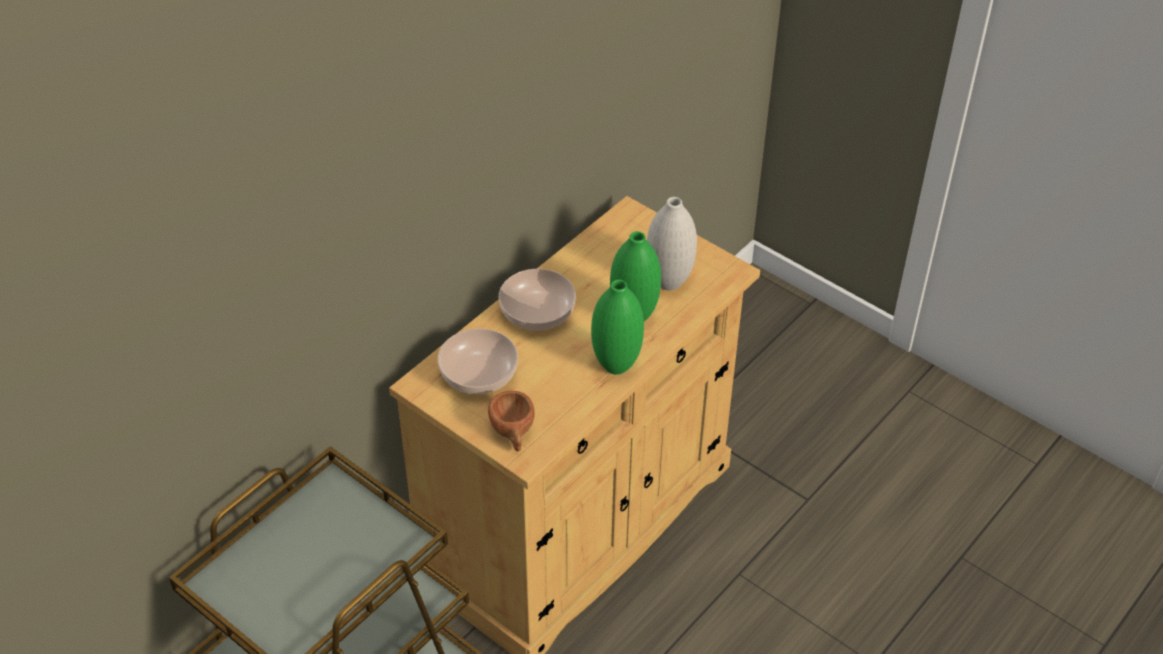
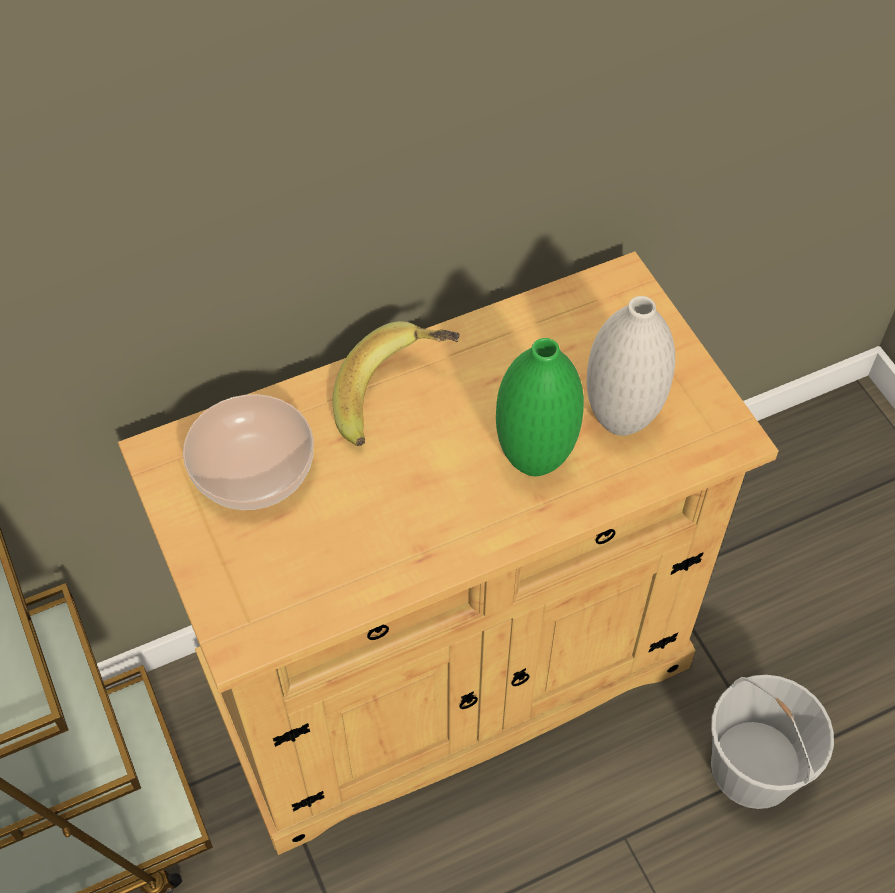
camera: 25 degrees right, 10 degrees up
(513, 433) = (244, 591): brown cup -> none
(538, 312) = (397, 399): bowl -> banana
(616, 365) = (462, 533): green vase -> none
(796, 506) = (755, 767): none -> white bucket

